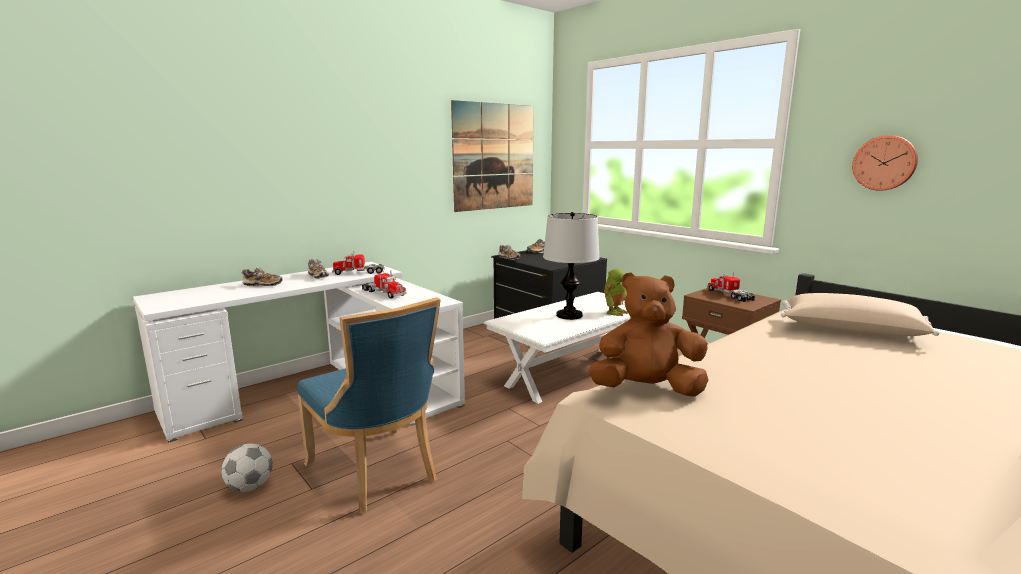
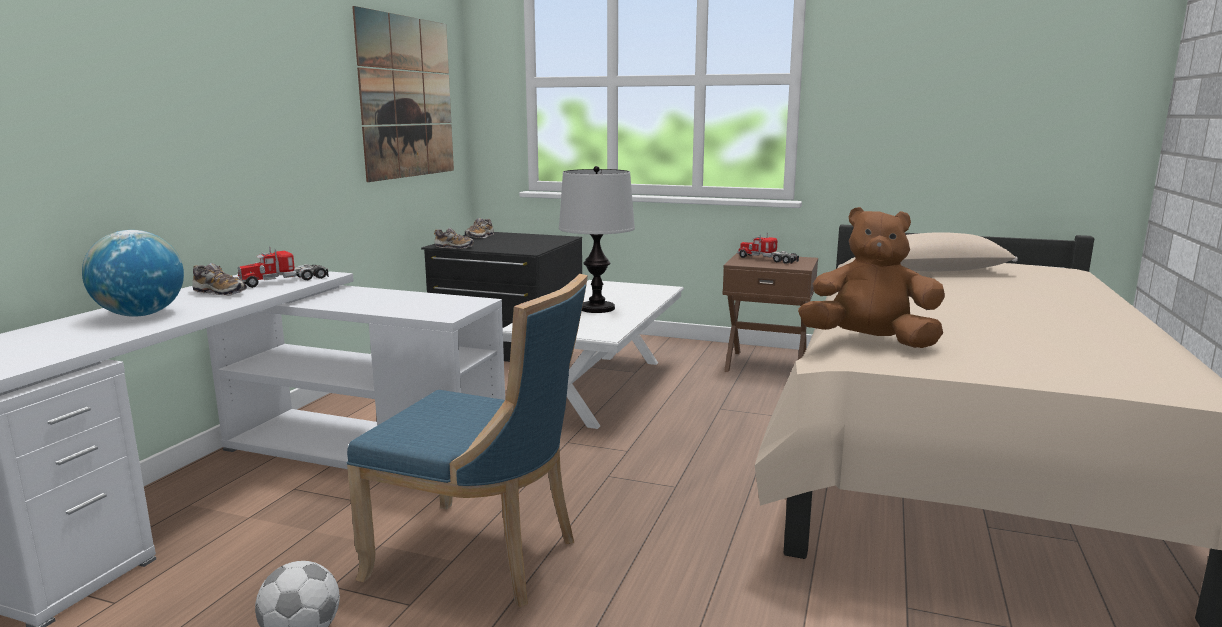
camera: 30 degrees left, 0 degrees up
(263, 285) = (140, 315): shoe -> globe
(383, 293) = (361, 304): toy truck -> none
(614, 312) = (643, 298): toy robot -> none
(646, 390) = (869, 342): brown plush toy -> brown plush toy turned 45 degrees clockwise
(884, 163) = (907, 99): wall clock -> none

